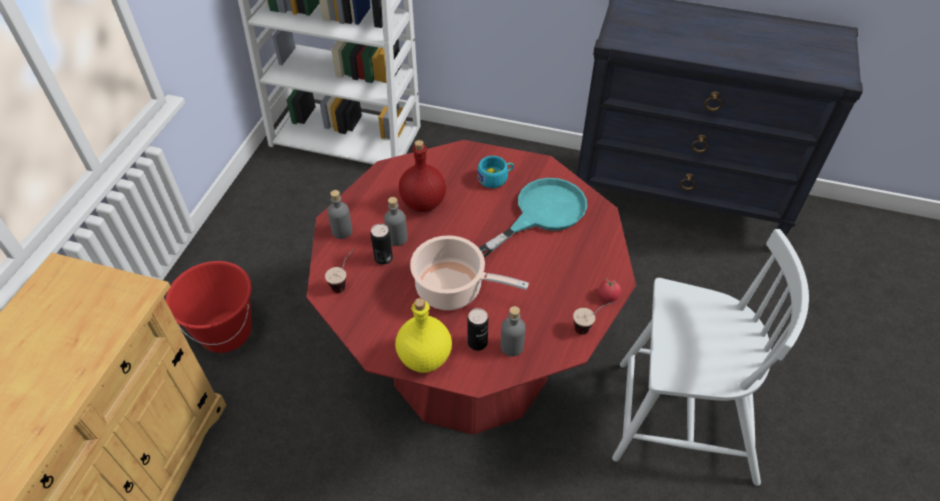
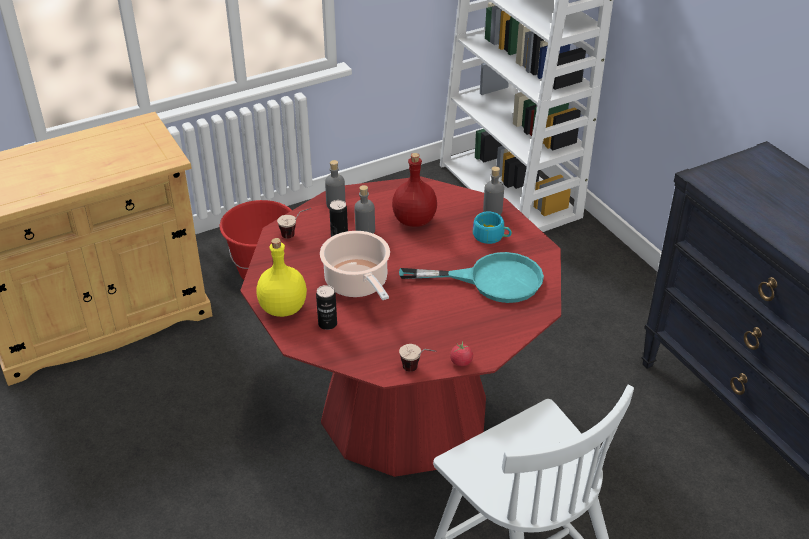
camera: 45 degrees right, 10 degrees down
(511, 346) = (346, 342): grey bottle -> grey bottle (492, 211)

